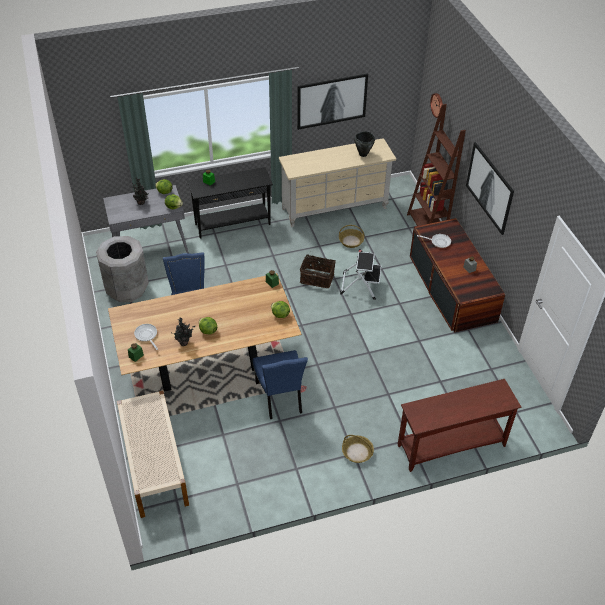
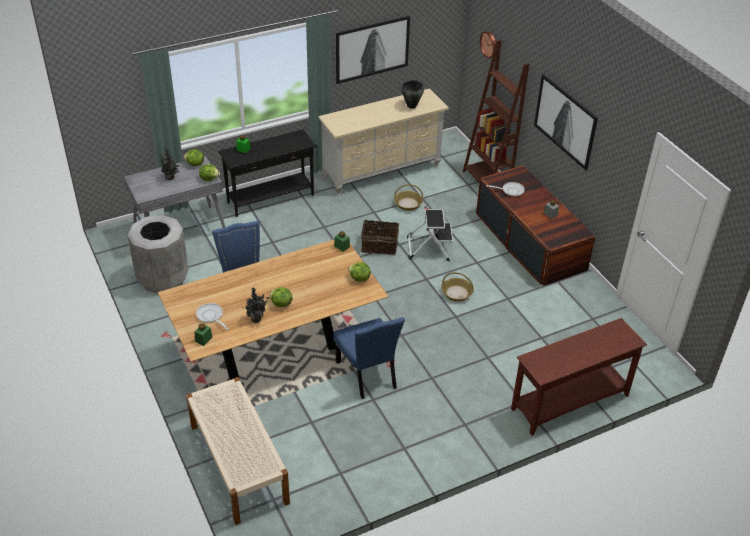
camera: 10 degrees left, 5 degrees down
(357, 452) = (468, 422): basket -> basket (456, 293)

